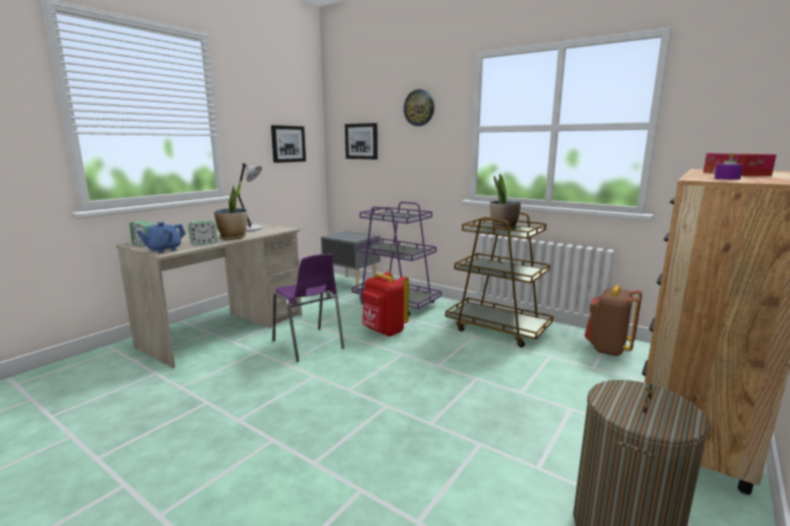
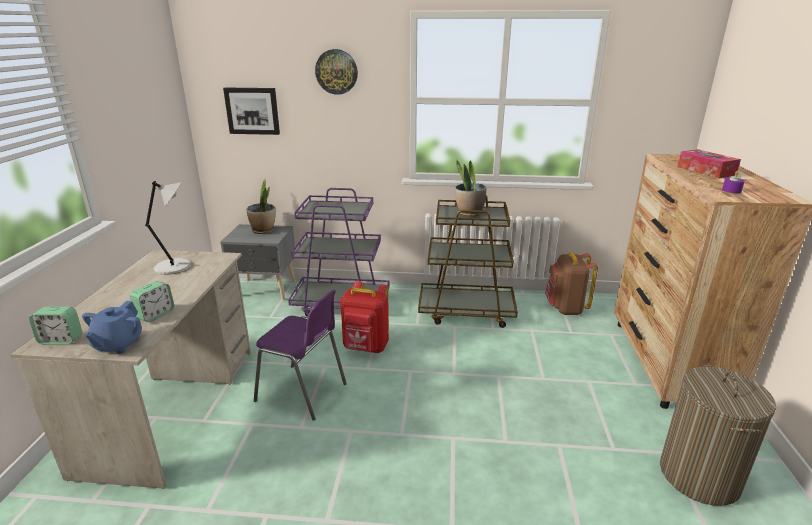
camera: 30 degrees left, 10 degrees up
(233, 237) = (179, 291): potted plant -> potted plant (263, 230)
(288, 144) = (154, 125): picture -> none

